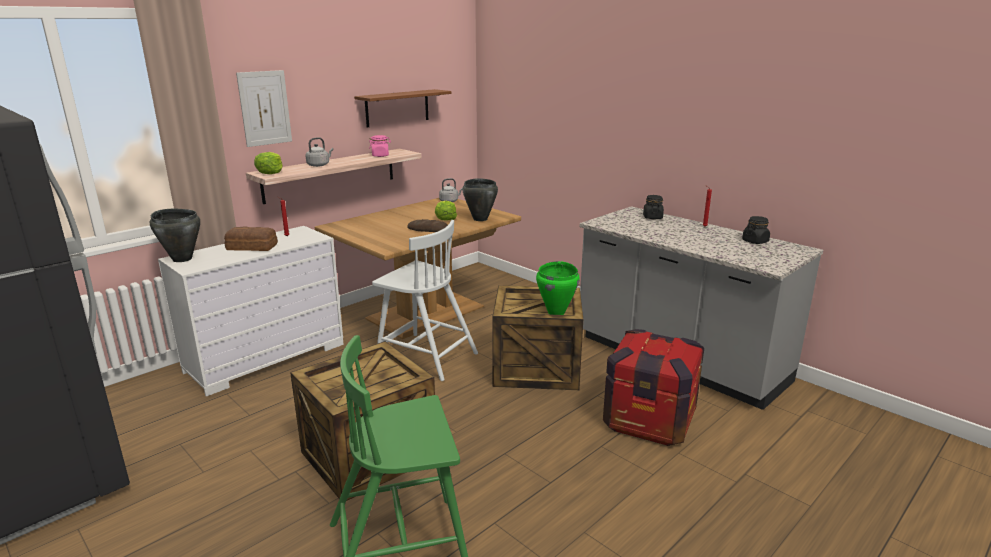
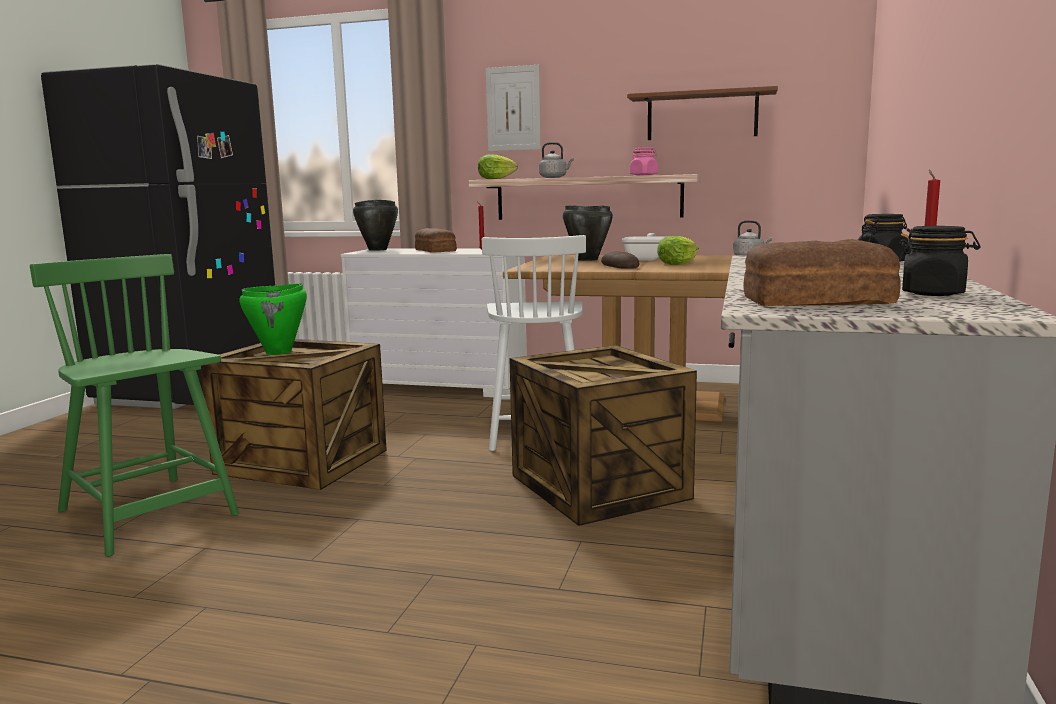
camera: 60 degrees right, 10 degrees down
(406, 217) = (646, 259): none -> frying pan
(480, 219) = (711, 268): black cooking pot -> black cooking pot (587, 259)
(556, 312) = (590, 380): green cooking pot -> green cooking pot (279, 352)
(649, 420) = (554, 597): crate -> none
(759, 257) = (814, 301): none -> bread

